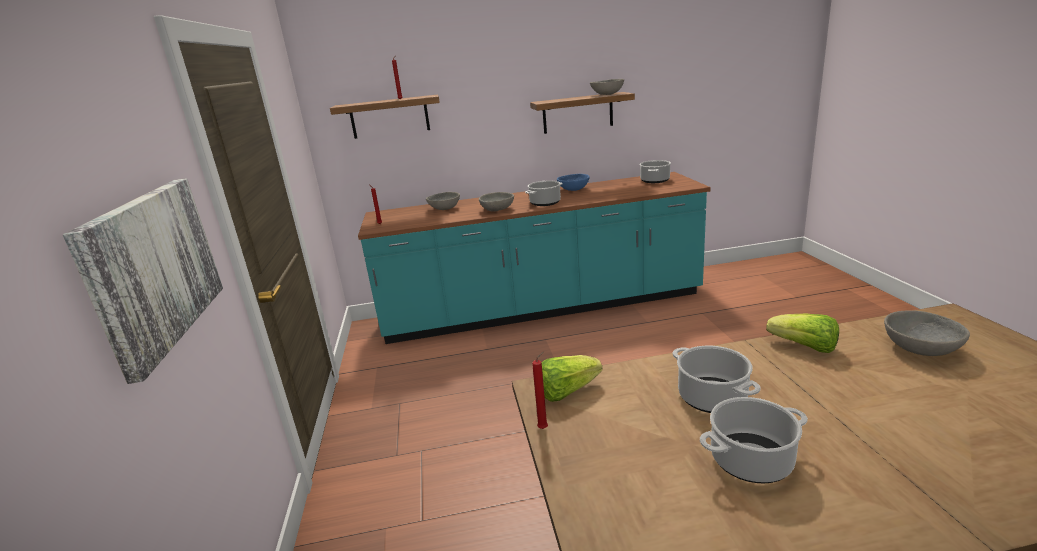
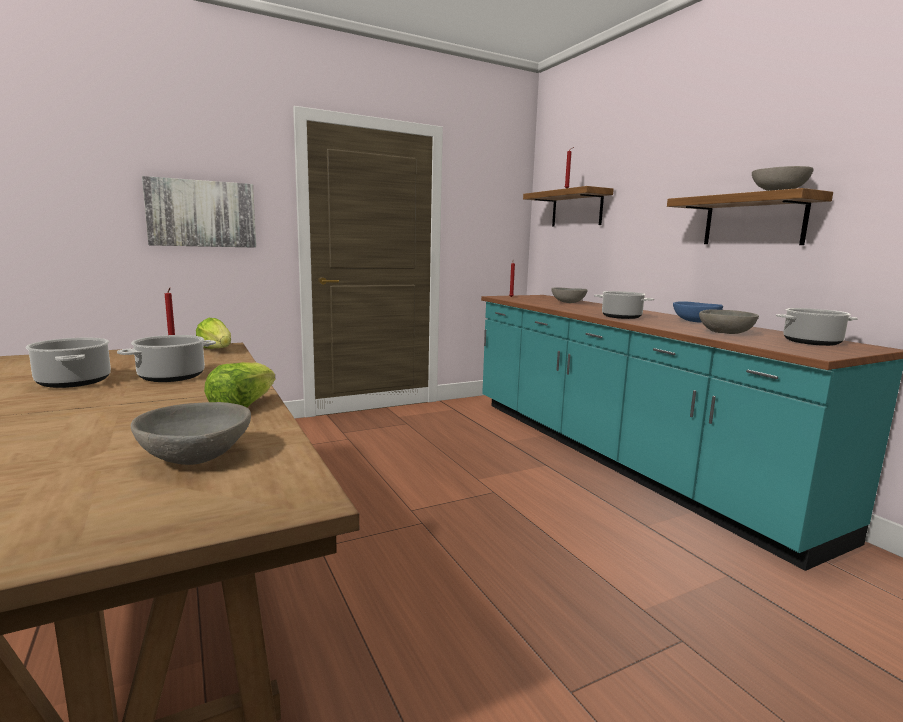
camera: 70 degrees right, 10 degrees down
(497, 210) = (578, 309): grey bowl -> grey bowl (725, 333)

